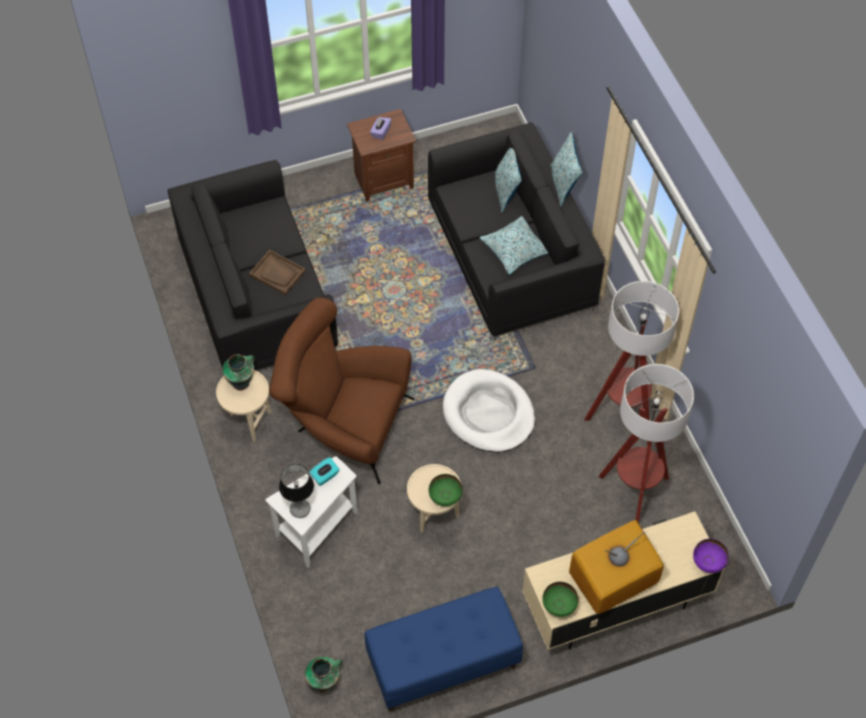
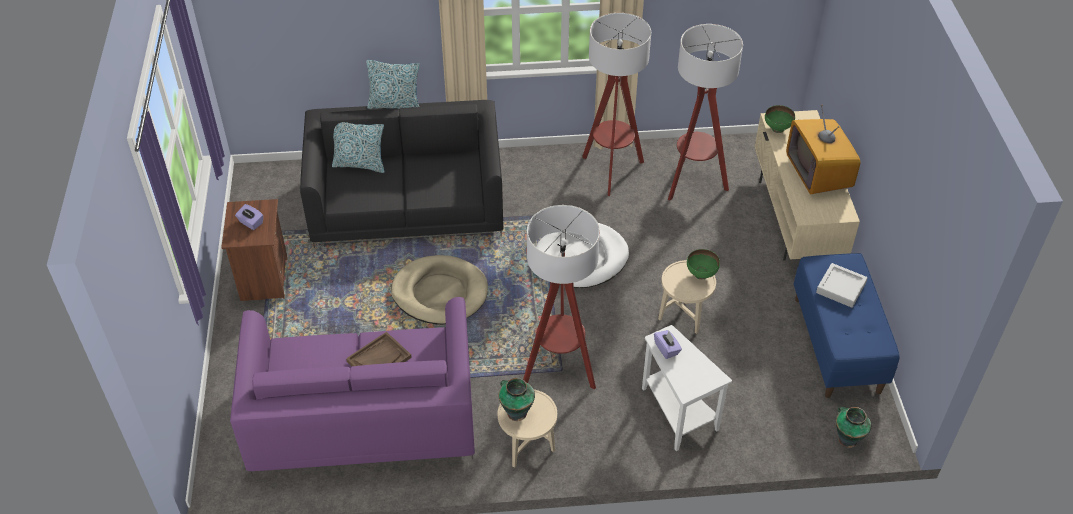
camera: 75 degrees left, 10 degrees down
(256, 294) = (362, 416): black sofa -> purple sofa
(300, 510) = (702, 376): table lamp -> none
(325, 476) = (666, 349): turquoise tissue box -> purple tissue box
(344, 425) = (560, 369): brown armchair -> floor lamp
(407, 311) = (440, 293): none -> beige dog bed
(463, 627) = (840, 288): none -> grey tray
(515, 250) = (433, 172): pillow -> none
(559, 606) = (838, 211): green bowl -> green bowl (777, 128)
(708, 563) = (811, 117): purple bowl -> none

